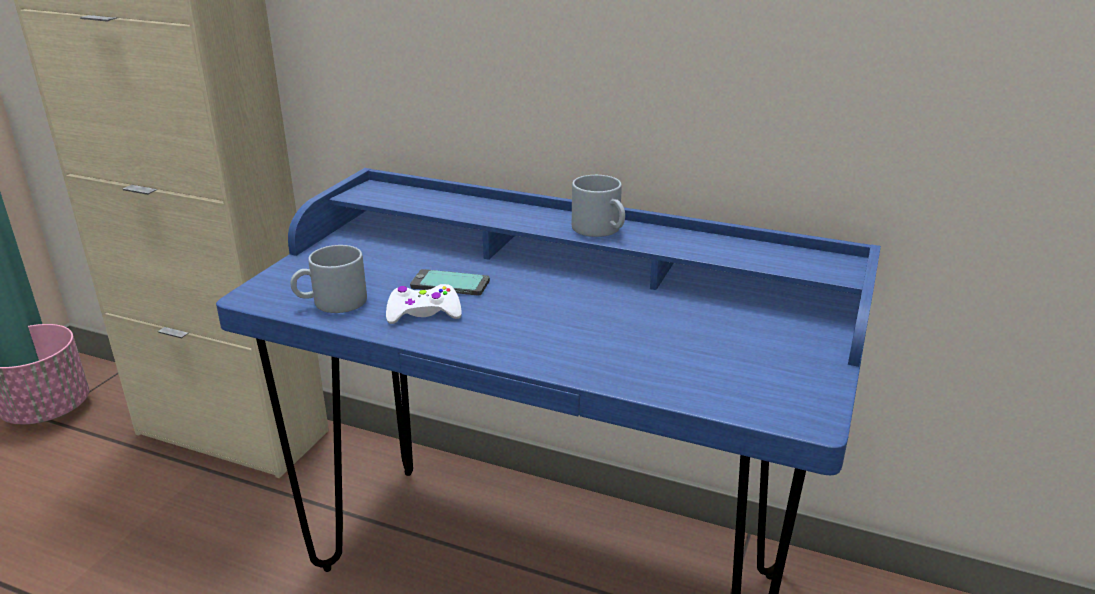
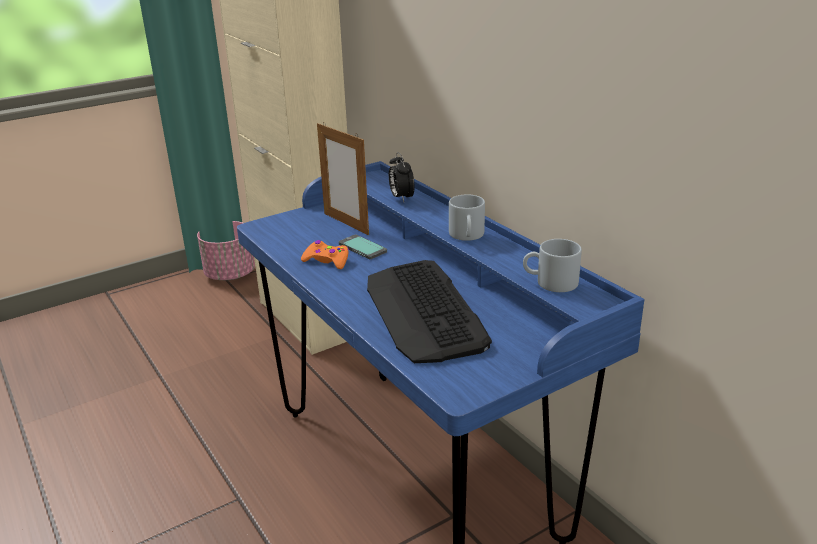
camera: 35 degrees right, 0 degrees up
(331, 303) = (288, 241): grey mug -> grey mug (550, 282)
(384, 260) = (346, 223): none -> picture frame
(423, 313) = (327, 260): white game controller -> orange game controller
(454, 206) = (401, 198): none -> alarm clock
(635, 337) = (424, 311): none -> keyboard

